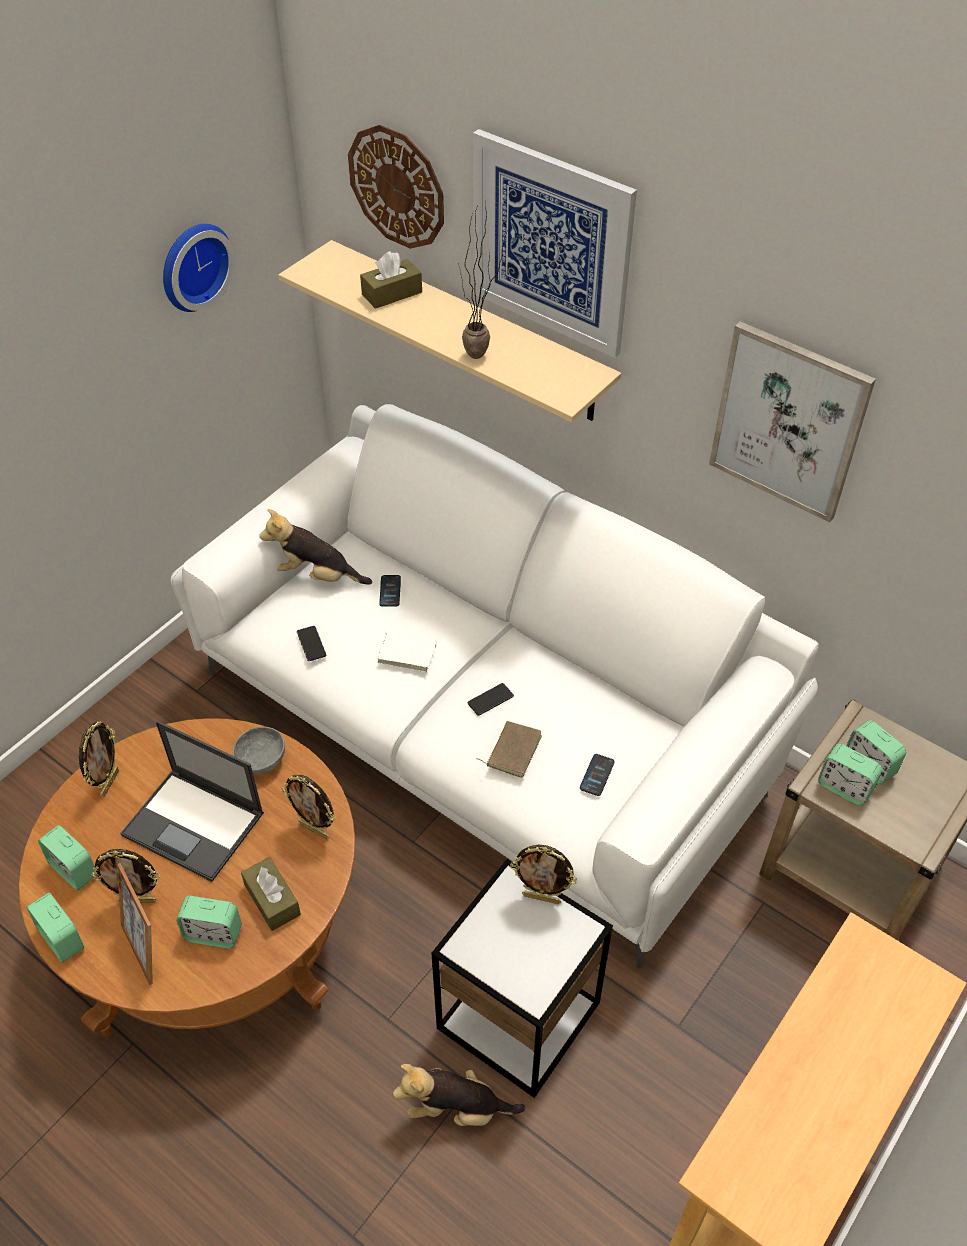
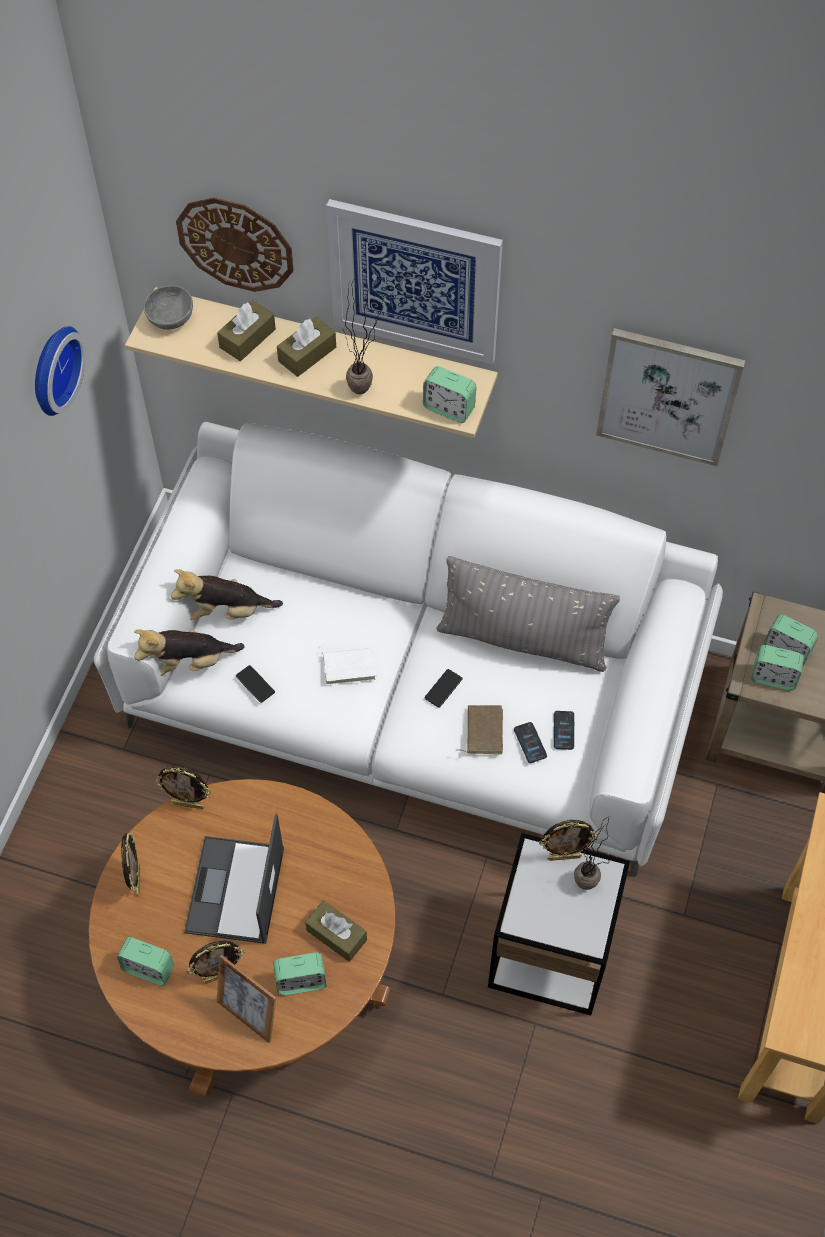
camera: 20 degrees left, 10 degrees up
(62, 939) = (172, 1031): alarm clock -> alarm clock (449, 408)
(195, 824) = (235, 892): laptop -> laptop turned 90 degrees clockwise
(260, 760) = (264, 813): grey bowl -> grey bowl (169, 318)
(315, 830) = (343, 861): picture frame -> picture frame (188, 804)
(390, 591) = (304, 607): phone -> phone (530, 743)
(441, 317) = (307, 354): none -> brown tissue box
(457, 1108) = (532, 1046): plush toy -> plush toy (189, 663)
(549, 940) = (584, 891): none -> potted plant
(592, 679) = (523, 639): none -> grey pillow

